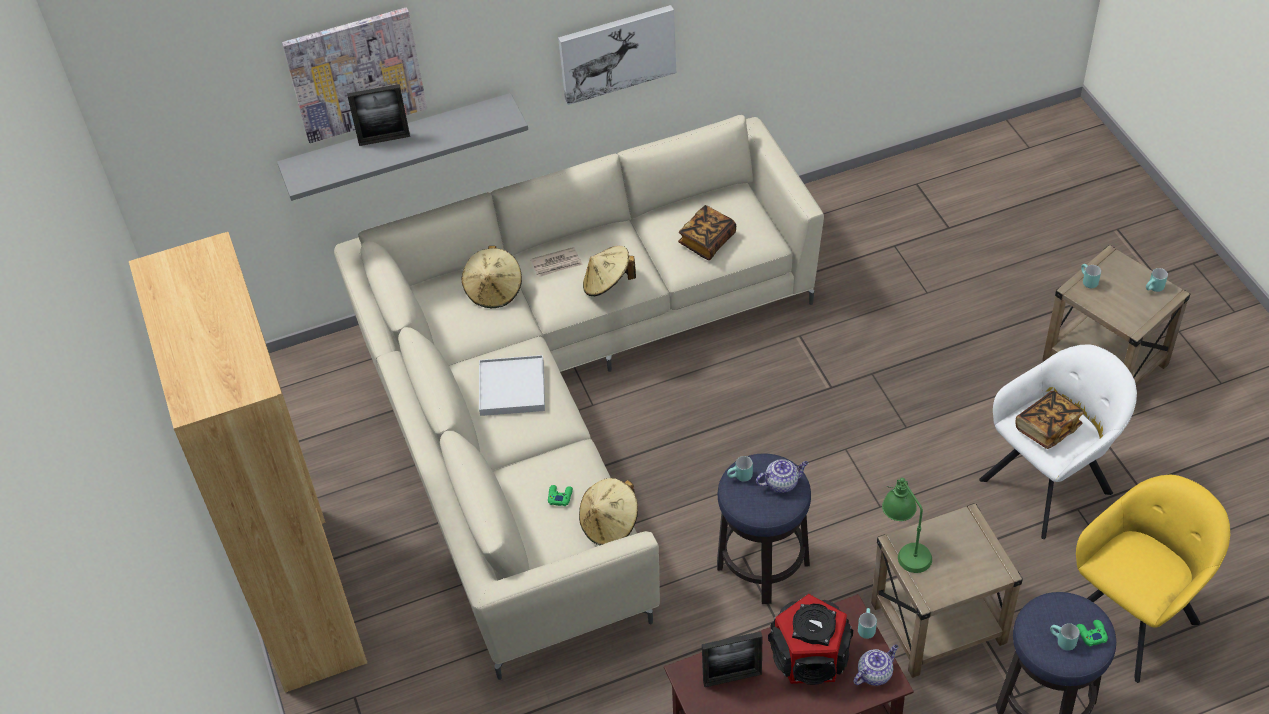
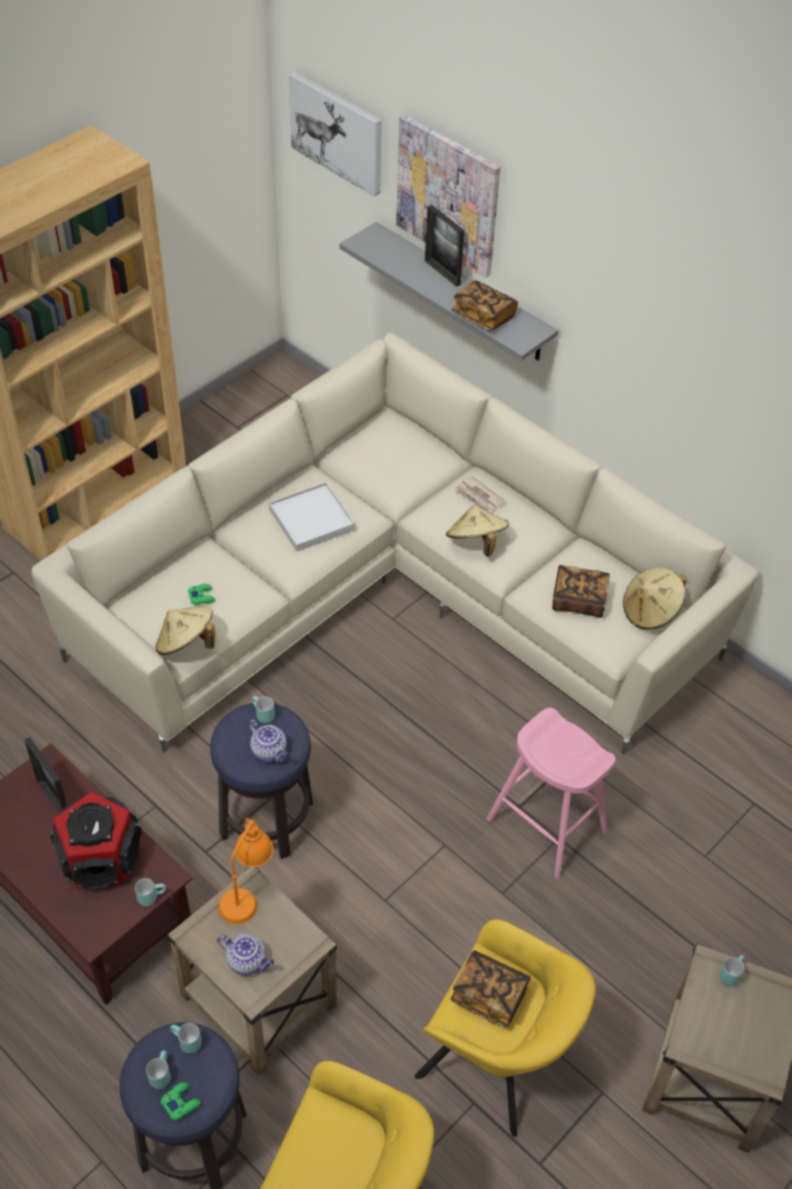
camera: 60 degrees right, 0 degrees up
(462, 132) = (483, 316): none -> book
(494, 290) = (420, 466): beige hat -> beige hat (650, 611)
(617, 53) = (657, 379): picture -> picture (337, 132)
(857, 376) = (547, 825): none -> pink stool
(875, 673) = (98, 921): teapot -> teapot (248, 961)
(904, 548) = (247, 893): green table lamp -> orange table lamp
(1051, 482) = (497, 1063): white armchair -> yellow armchair
(1154, 289) = (763, 1055): turquoise mug -> turquoise mug (185, 1043)

